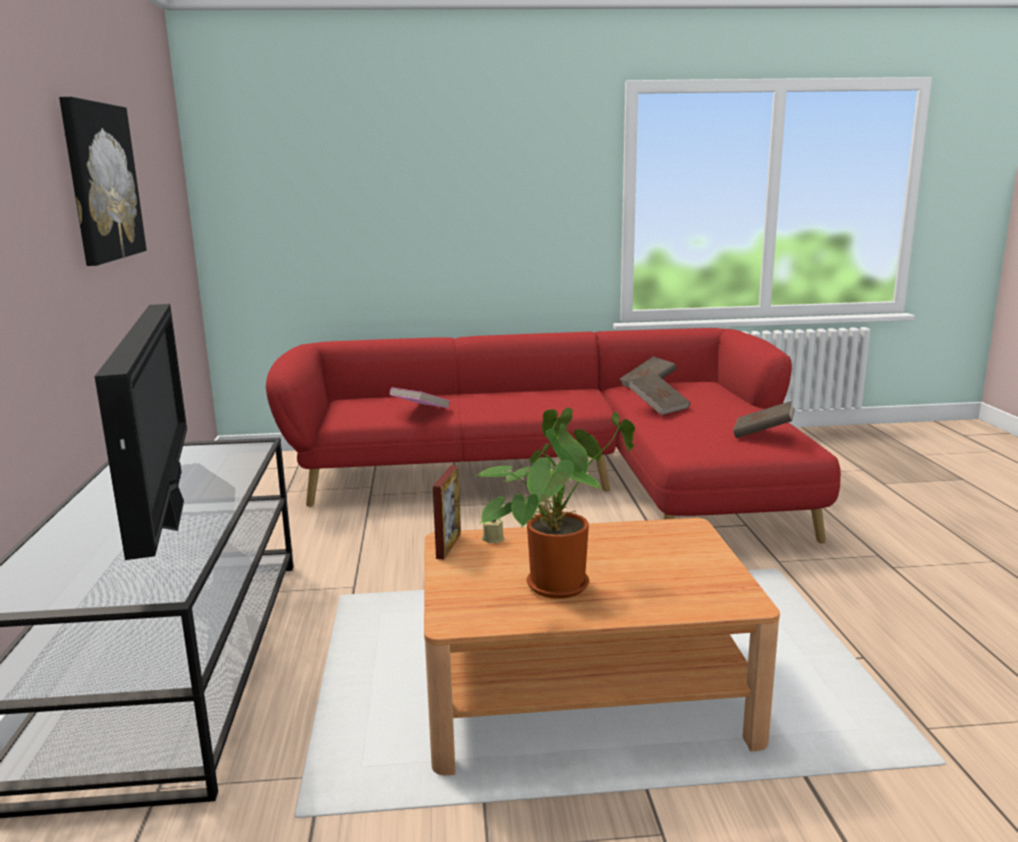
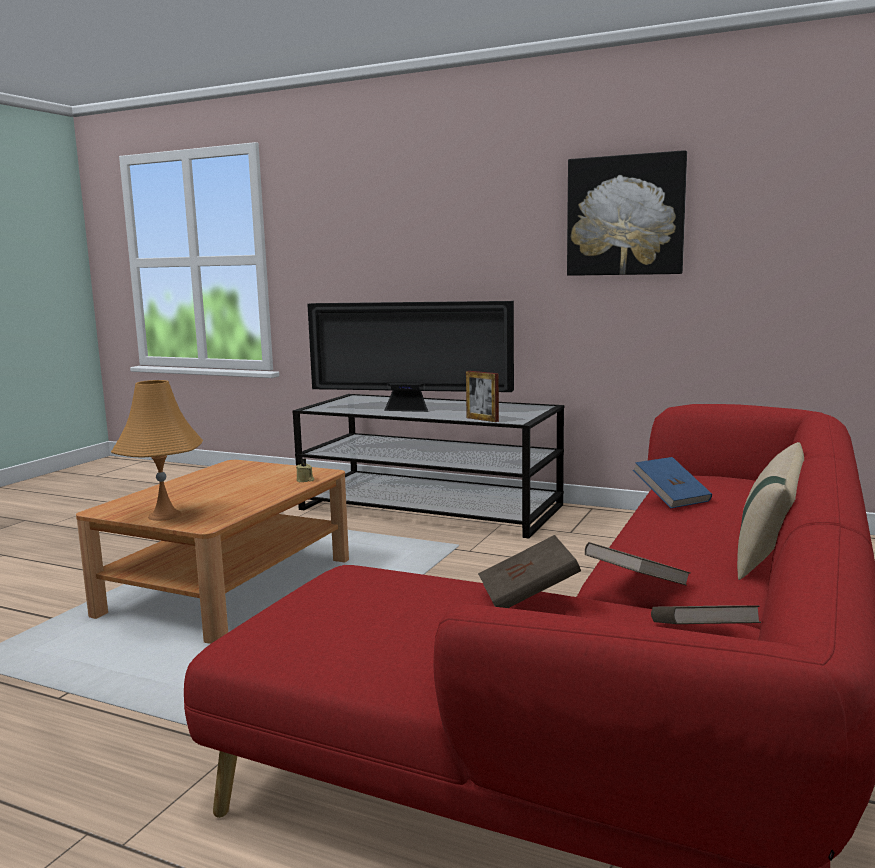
camera: 120 degrees right, 5 degrees down
(420, 411) = (671, 498): pink book -> blue book
(448, 546) = (316, 471): picture frame -> picture frame (482, 419)
(500, 391) = (768, 549): none -> beige pillow
(557, 582) = (222, 483): potted plant -> none
(700, 558) = (164, 515): none -> orange table lamp
(763, 434) = (313, 619): brown book -> brown book (636, 585)

